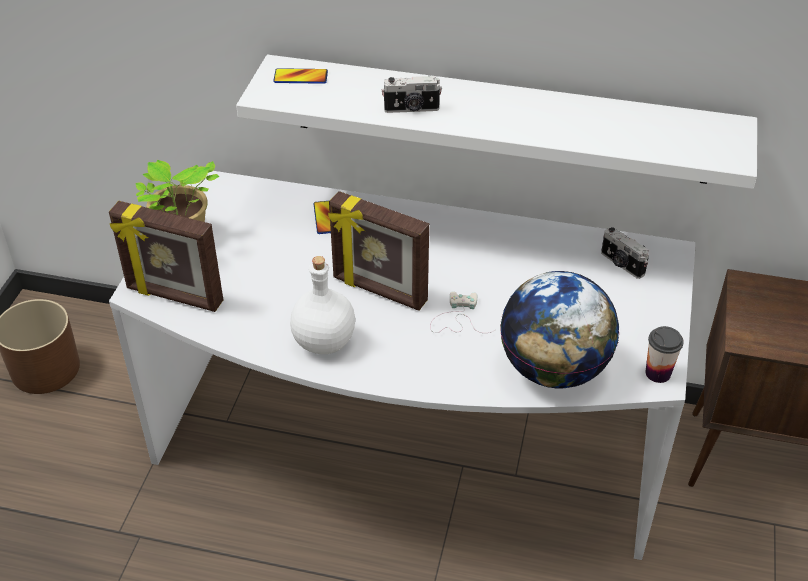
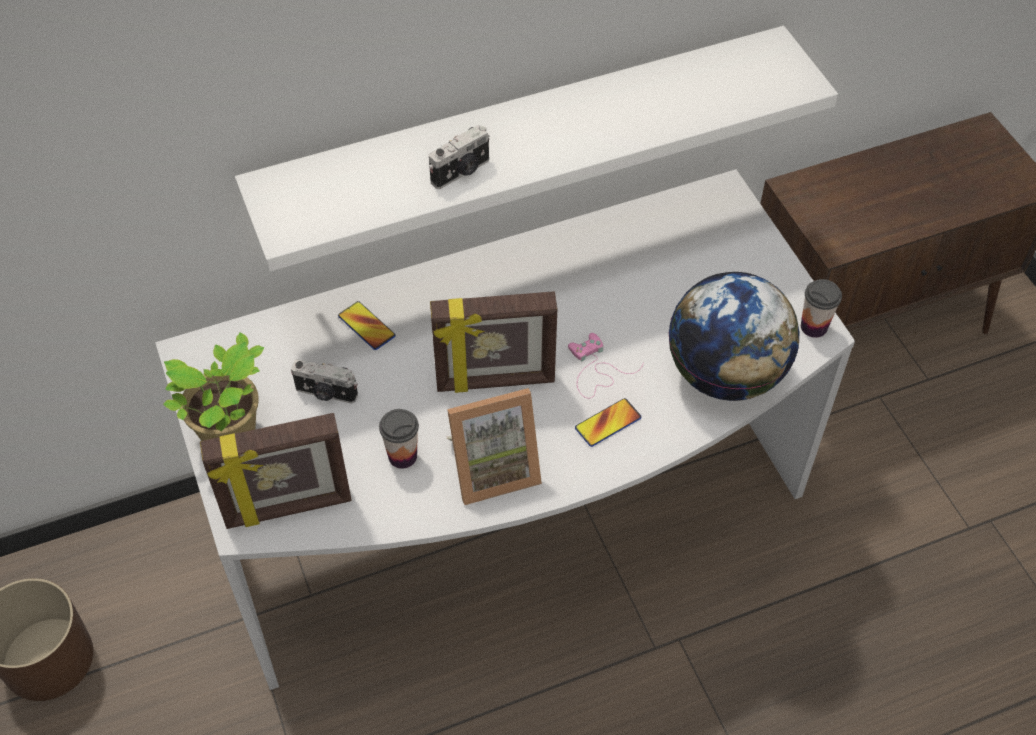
camera: 35 degrees left, 10 degrees up
(273, 303) = (402, 456): none -> cup
(300, 77) = (304, 188): phone -> phone (608, 423)
(325, 341) = (492, 468): white bottle -> picture frame
(457, 318) = (596, 369): white game controller -> pink game controller
(621, 264) = (693, 228): camera -> camera (326, 393)

